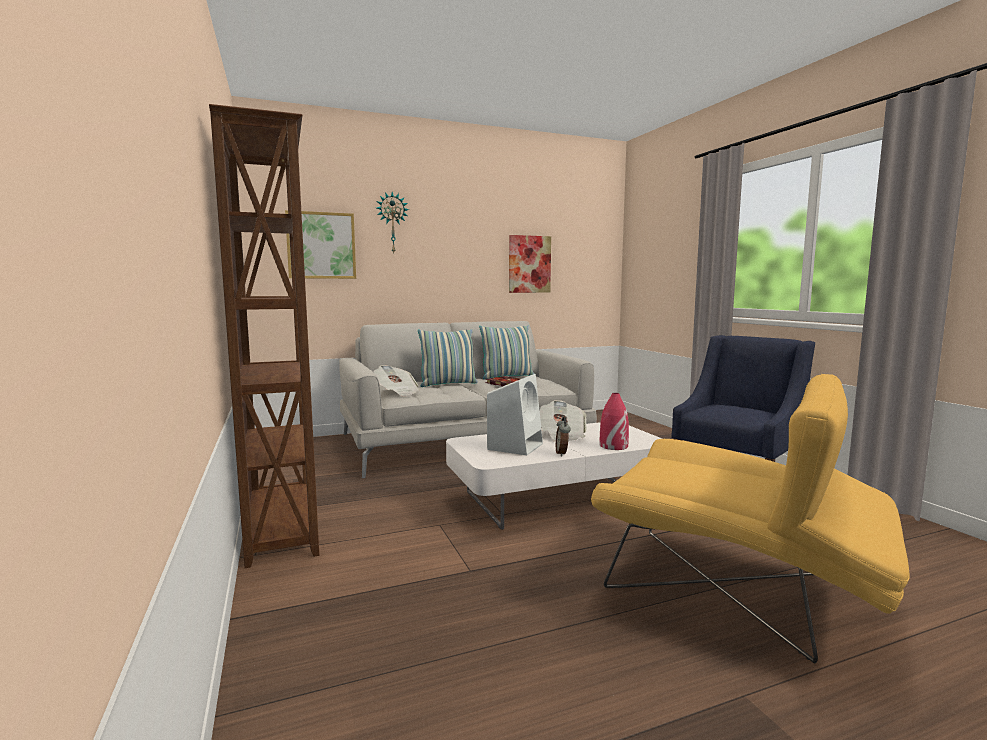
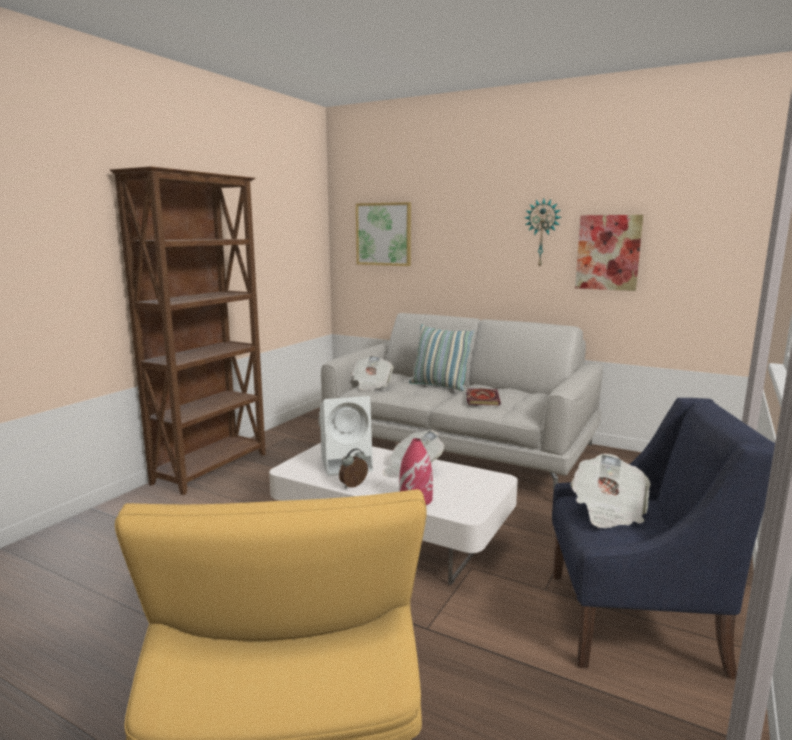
camera: 50 degrees right, 5 degrees up
(392, 223) = (446, 208): wall clock -> wall clock (542, 233)
(506, 376) = (516, 390): pillow -> none
(727, 408) = (608, 510): none -> newspaper

